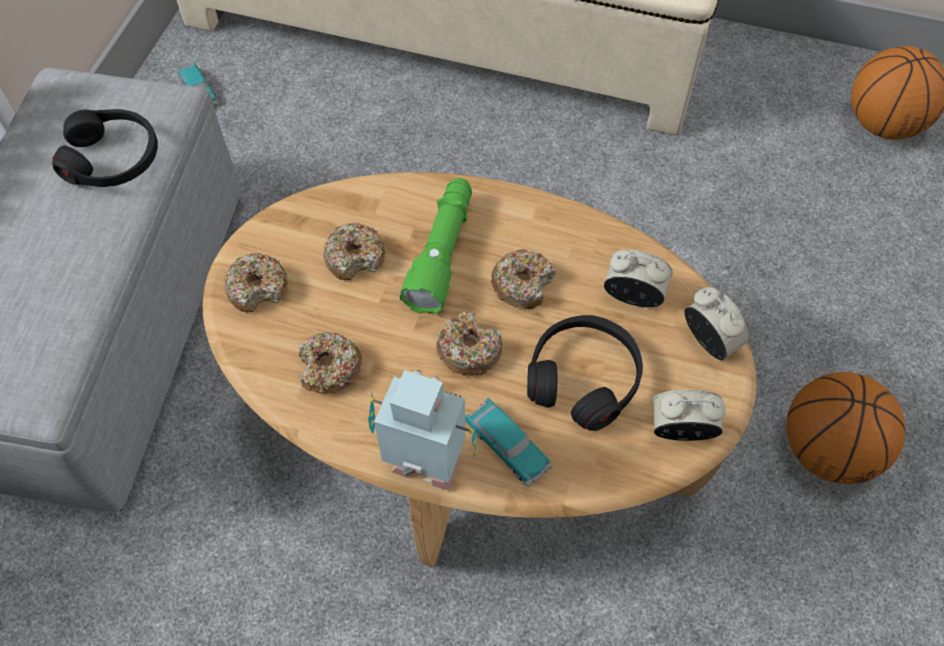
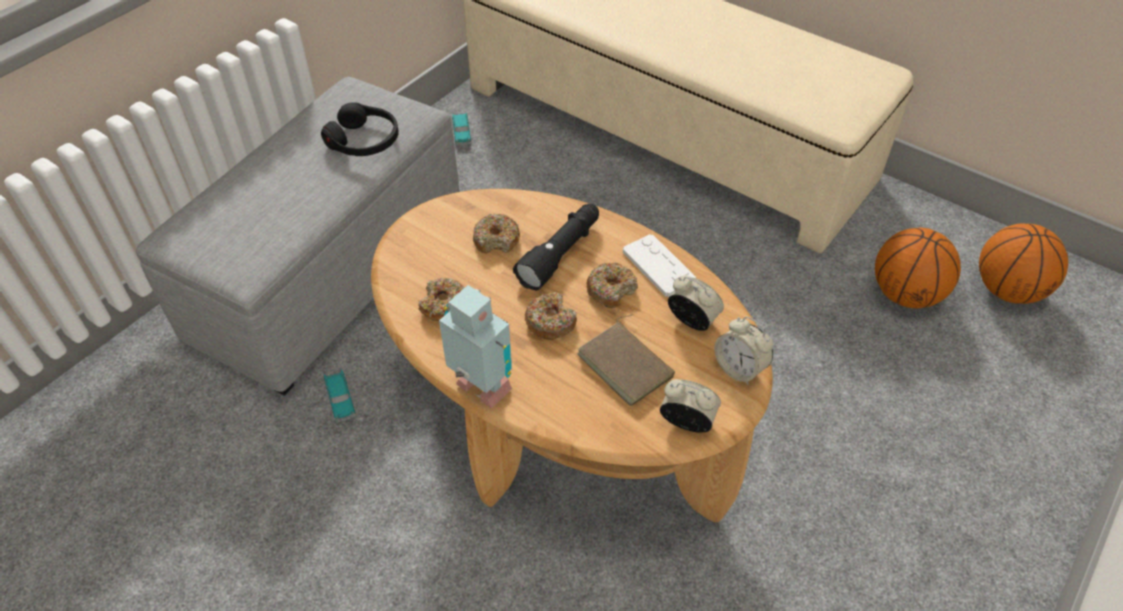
camera: 20 degrees right, 10 degrees down
(258, 288) = (419, 241): donut -> none
(442, 253) = (561, 254): green flashlight -> black flashlight
(506, 445) = (548, 392): toy car -> toy car (340, 399)
(564, 235) = (658, 266): none -> white game controller
(583, 378) = (627, 365): black headphones -> brown book
(710, 341) = (739, 368): alarm clock -> alarm clock turned 150 degrees clockwise
(827, 450) = (853, 526): basketball -> basketball (905, 294)

